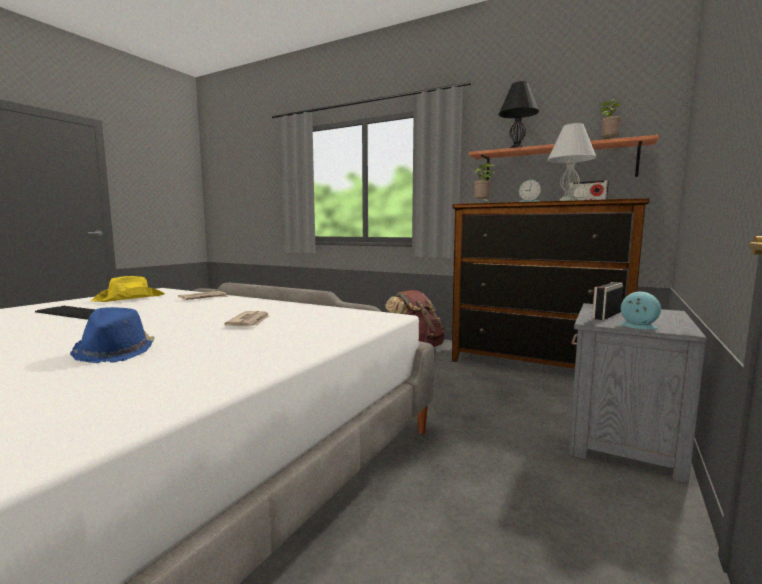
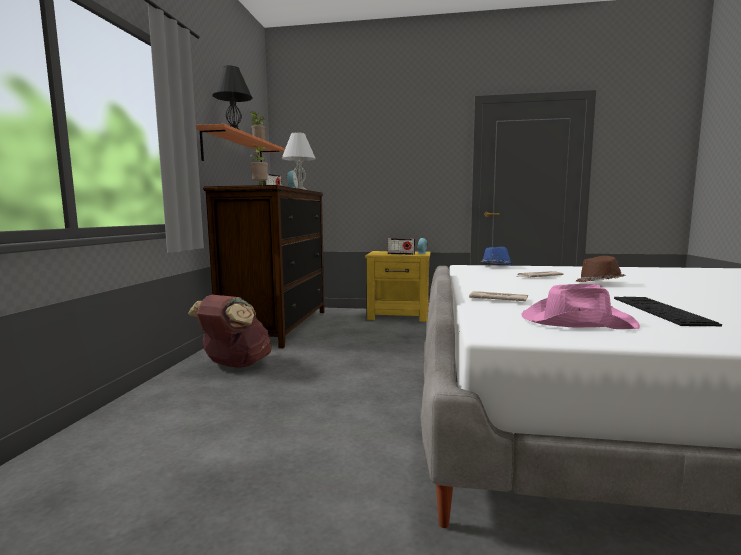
camera: 110 degrees left, 0 degrees up
(115, 352) = (641, 279): blue hat -> blue hat (496, 267)
(130, 298) = (575, 321): yellow hat -> pink hat
(164, 329) = (599, 283): none -> brown hat
(622, 441) = (399, 315): grey nightstand -> yellow nightstand

